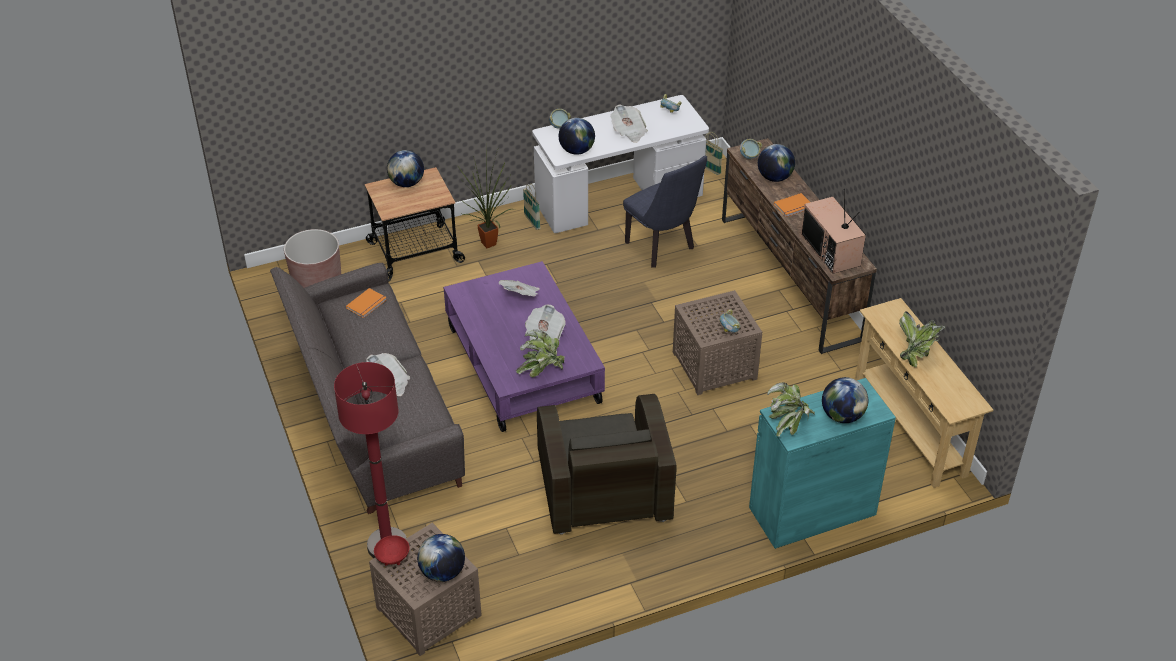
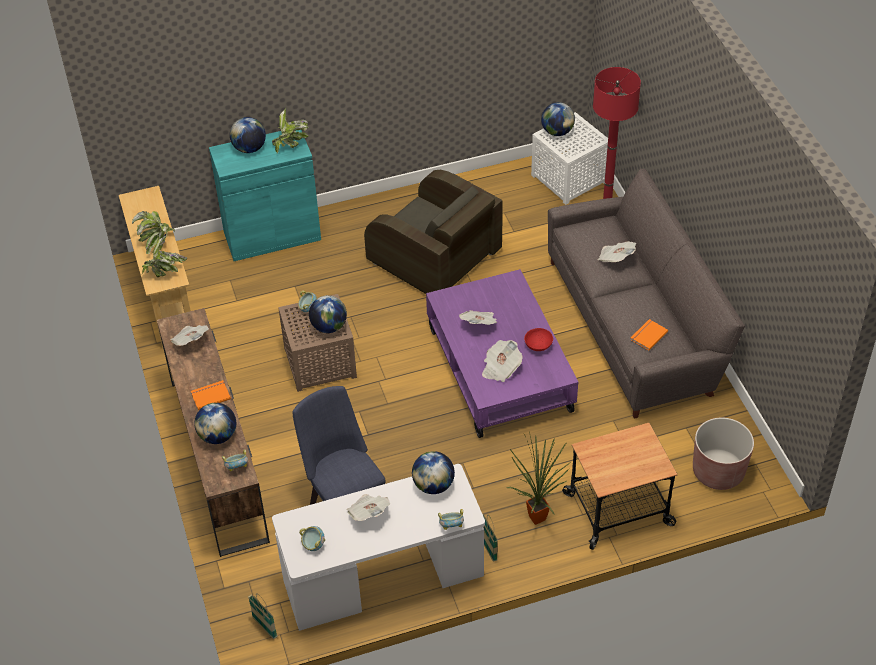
camera: 175 degrees left, 5 degrees up
(393, 558) = (593, 141): red bowl -> red bowl (538, 346)
(407, 183) = (628, 473): globe -> globe (329, 326)
(426, 611) = (570, 178): brown side table -> white side table
(541, 369) = (482, 293): potted plant -> potted plant (164, 272)
(603, 487) = (435, 258): brown armchair -> brown armchair turned 135 degrees clockwise
(832, 250) = (191, 341): television -> newspaper

